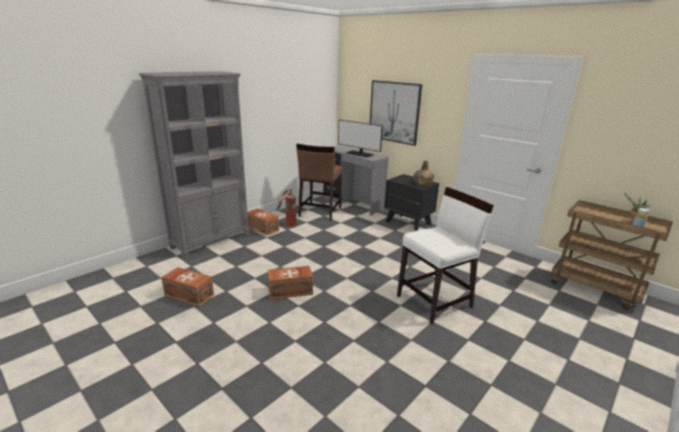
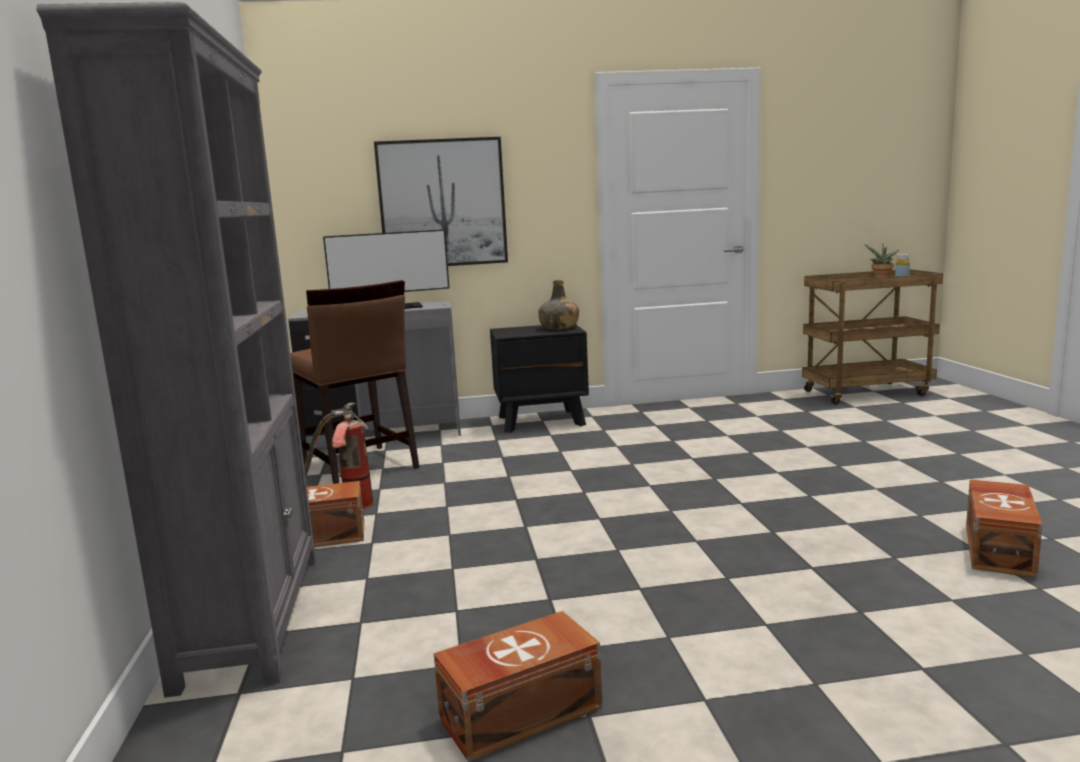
camera: 50 degrees left, 10 degrees down
(291, 291) = (660, 572): brown storage box -> brown storage box (1000, 549)
(435, 301) = (819, 471): white chair -> none

